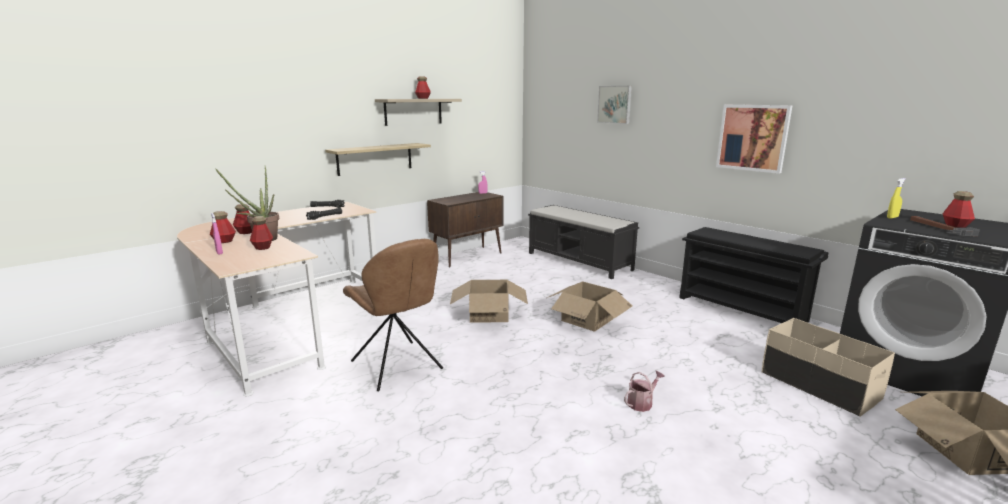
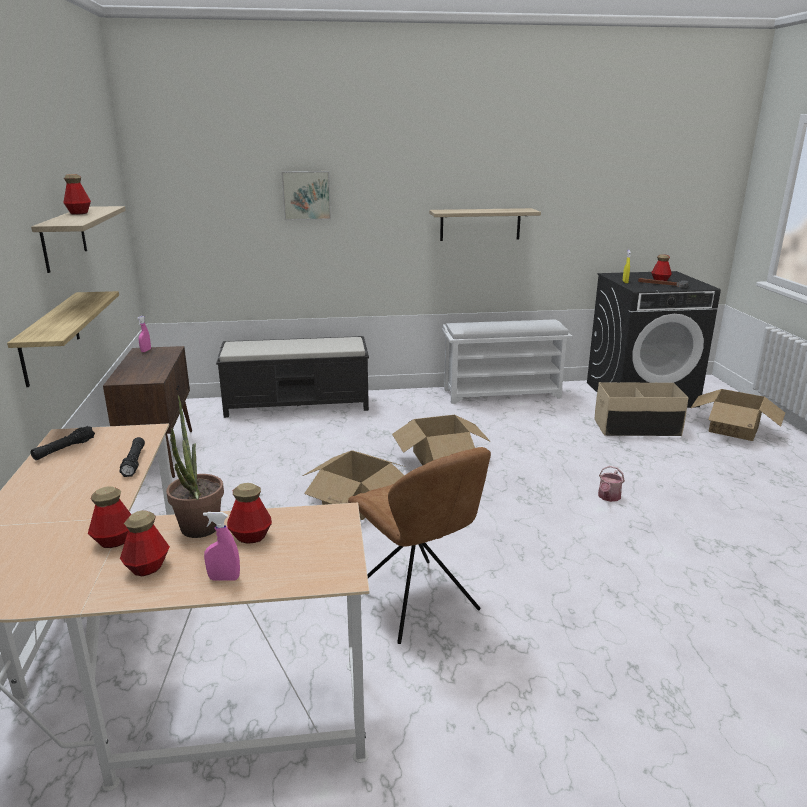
camera: 55 degrees left, 5 degrees up
(398, 367) = (417, 603): brown chair -> brown chair turned 60 degrees clockwise
(642, 403) = (608, 497): watering can -> watering can turned 150 degrees counterclockwise
(742, 309) = (502, 393): black shoe rack -> white shoe rack
(752, 138) = (480, 224): picture -> shelf

